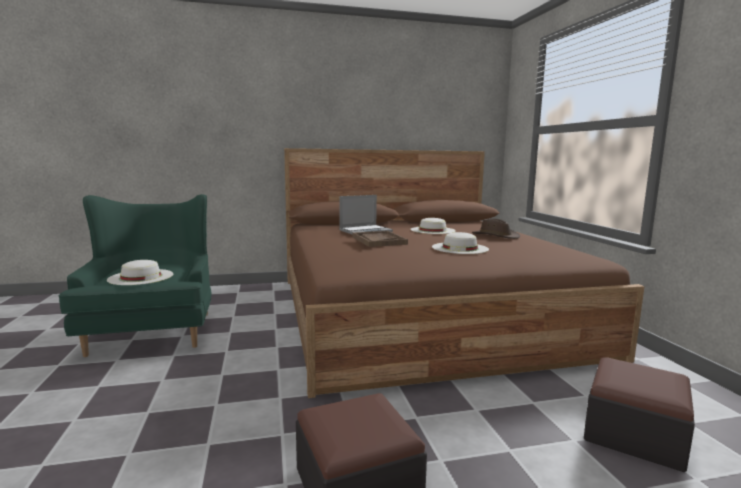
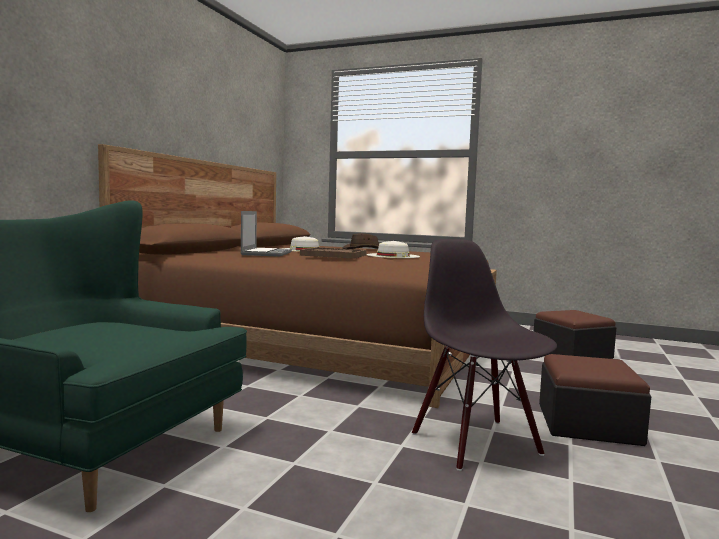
camera: 55 degrees left, 5 degrees down
(140, 277) = (140, 336): white hat -> none
(244, 433) = (477, 443): none -> black chair

